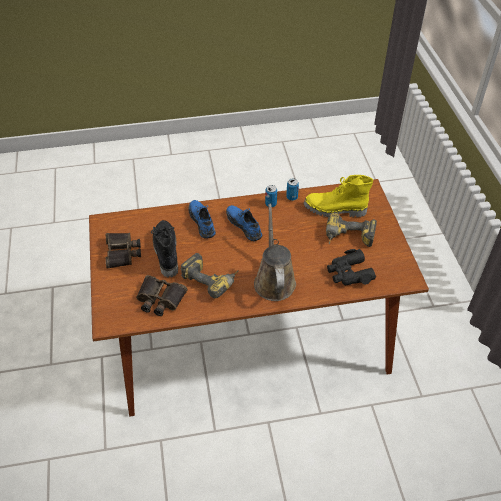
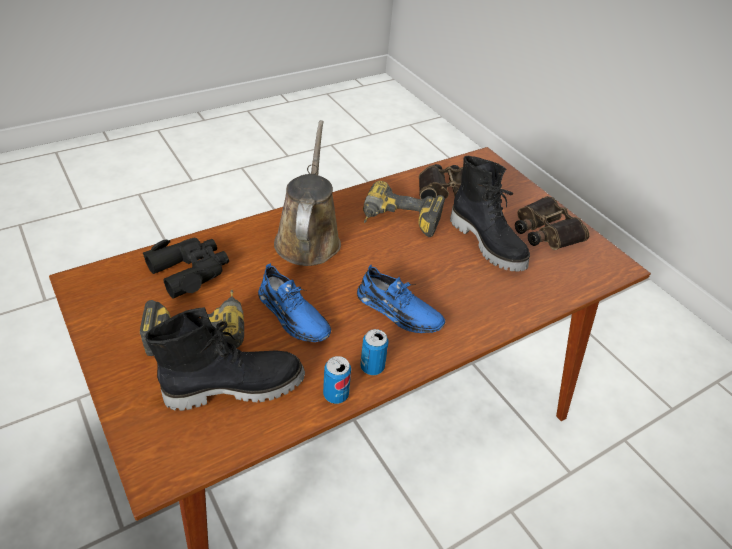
camera: 155 degrees right, 5 degrees down
(202, 221) = (472, 301): blue shoe -> blue shoe (293, 315)
(274, 280) = (308, 238): brown watering can -> brown watering can turned 150 degrees counterclockwise
(335, 210) = (234, 386): yellow boot -> black boot

